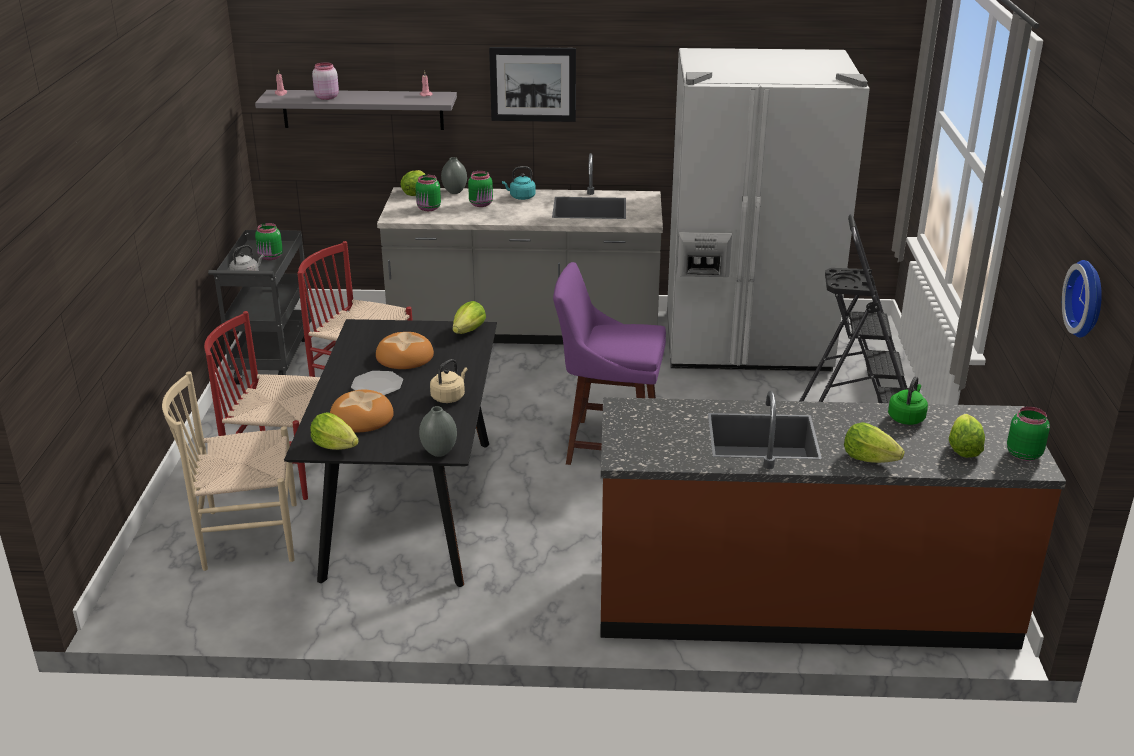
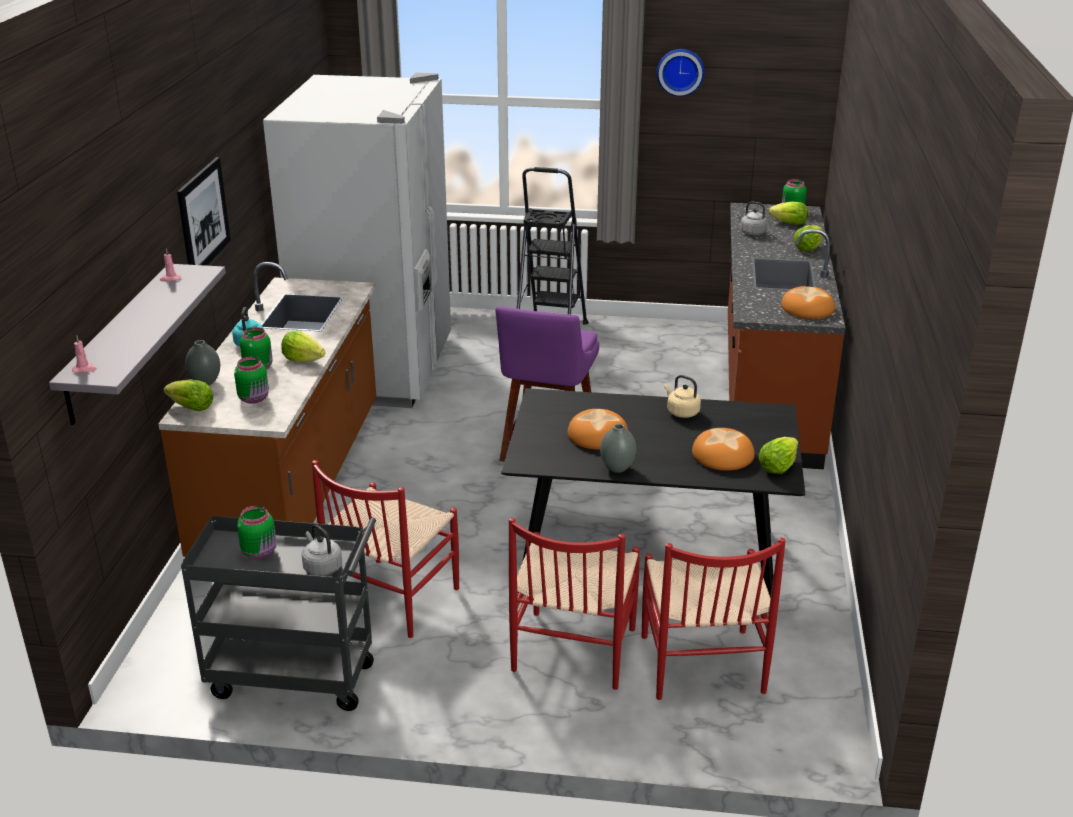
camera: 85 degrees left, 0 degrees up
(245, 536) = (702, 669): beige chair -> red chair
(326, 97) = (132, 337): pink jar -> none
(377, 385) = (659, 449): plate -> none
(439, 452) = (779, 417): grey vase -> grey vase (616, 468)
(469, 331) = (545, 402): lettuce -> lettuce (303, 360)
(525, 331) = (295, 485): grey counter -> brown counter
(653, 447) = (808, 308): none -> bread
(906, 417) = (751, 232): green kettle -> grey kettle
(1089, 298) = (790, 101): wall clock -> wall clock (680, 71)

